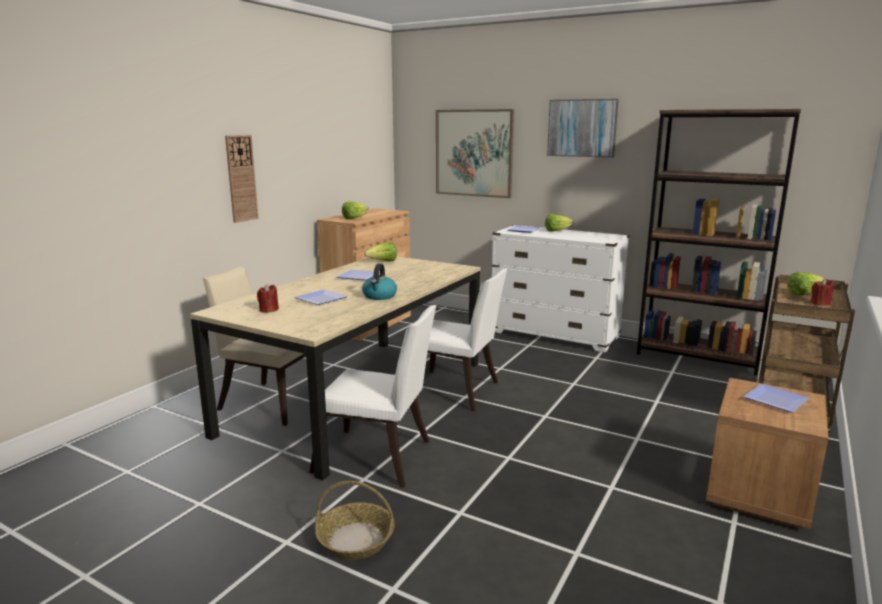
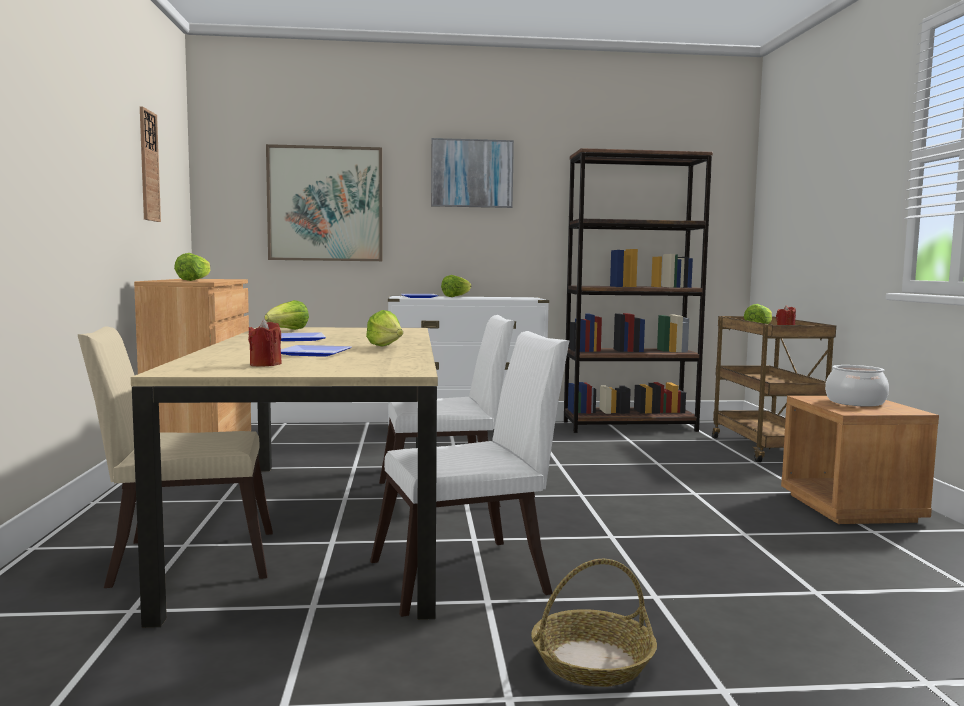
camera: 35 degrees left, 10 degrees down
(241, 178) = (54, 190): wall clock -> wall clock (148, 166)
(379, 296) = (387, 347): kettle -> lettuce
(776, 401) = (856, 402): plate -> cooking pot

